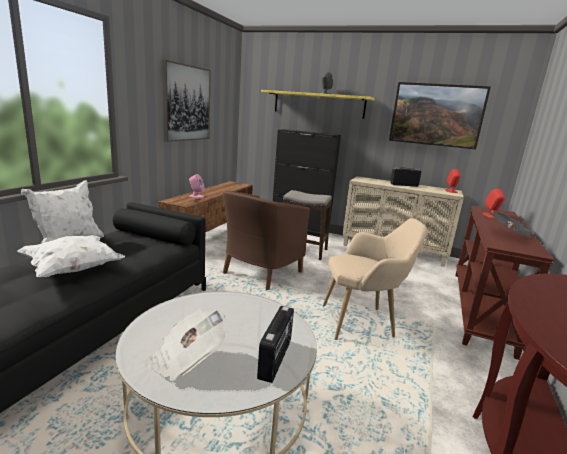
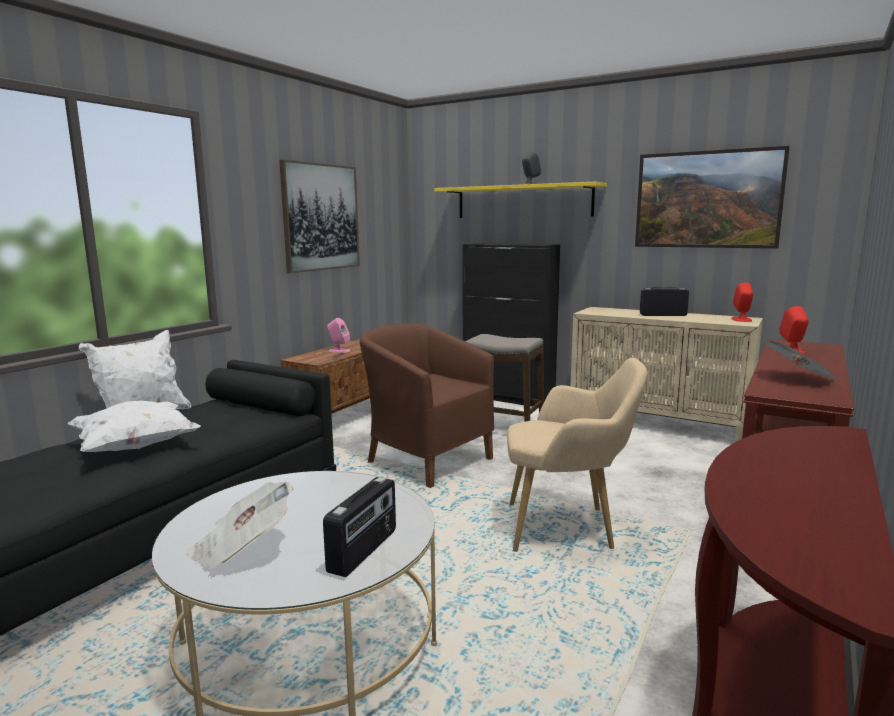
camera: 10 degrees right, 5 degrees down
(260, 273) = (426, 460): brown armchair -> brown armchair turned 90 degrees clockwise

